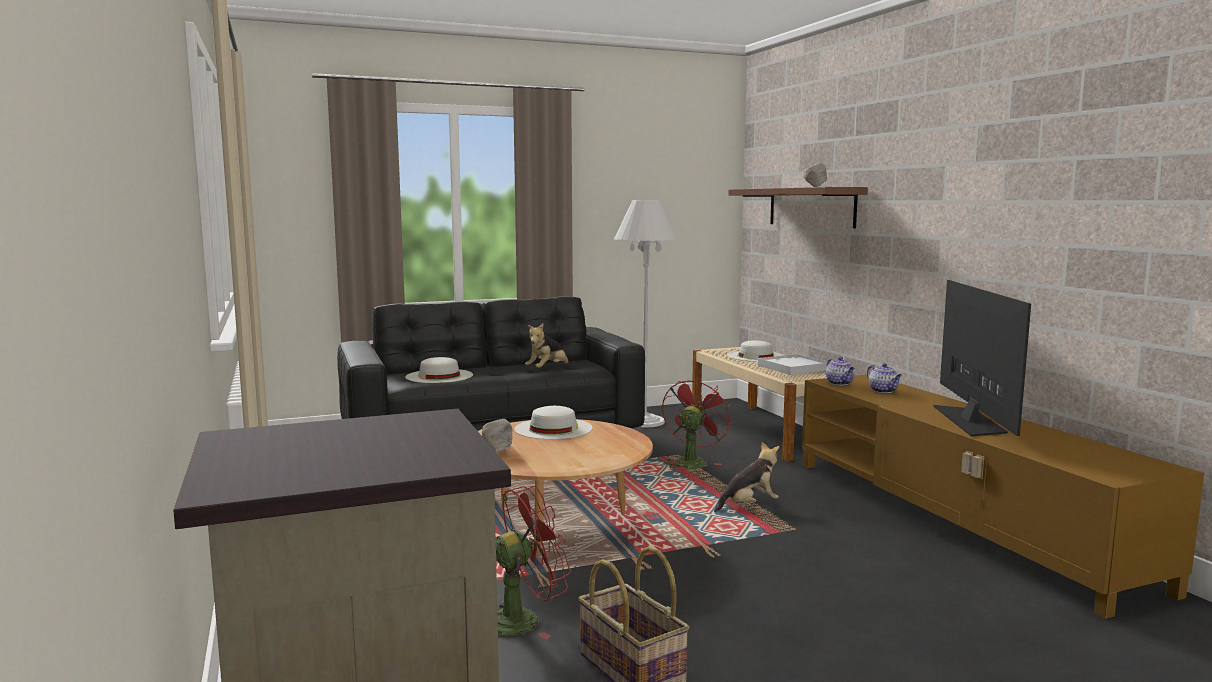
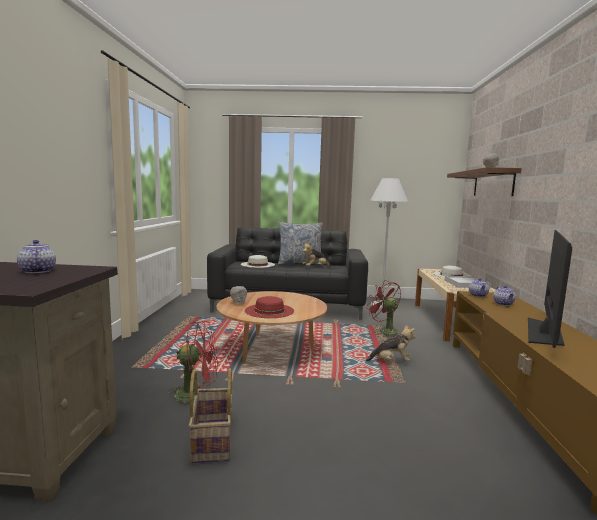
camera: 25 degrees right, 0 degrees up
(363, 435) = (37, 271): none -> teapot
(508, 365) = (300, 264): none -> pillow
(553, 428) = (283, 297): white hat -> none
(569, 454) = (269, 310): none -> red hat
(692, 462) = (384, 331): red fan -> red fan turned 90 degrees counterclockwise

